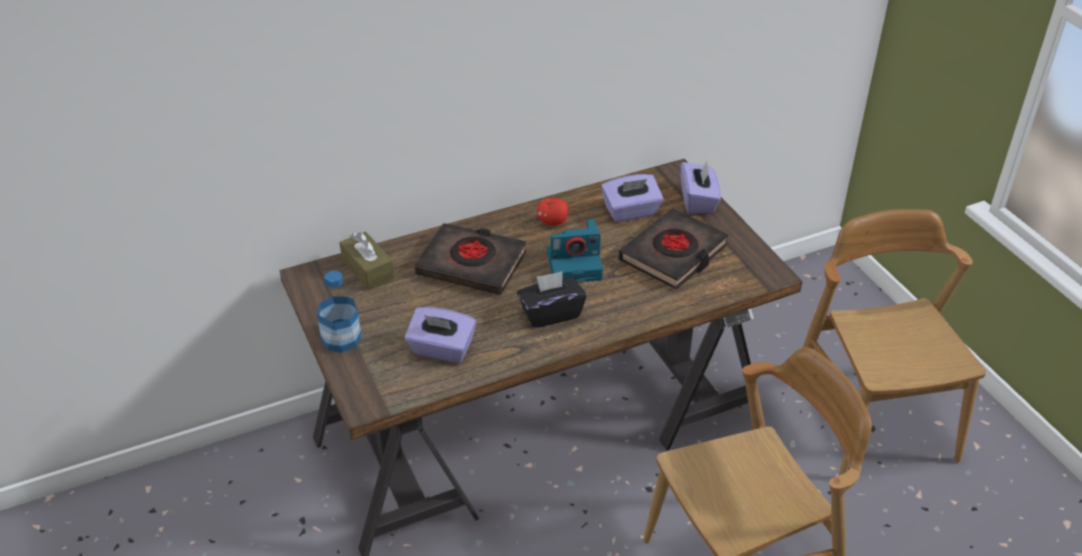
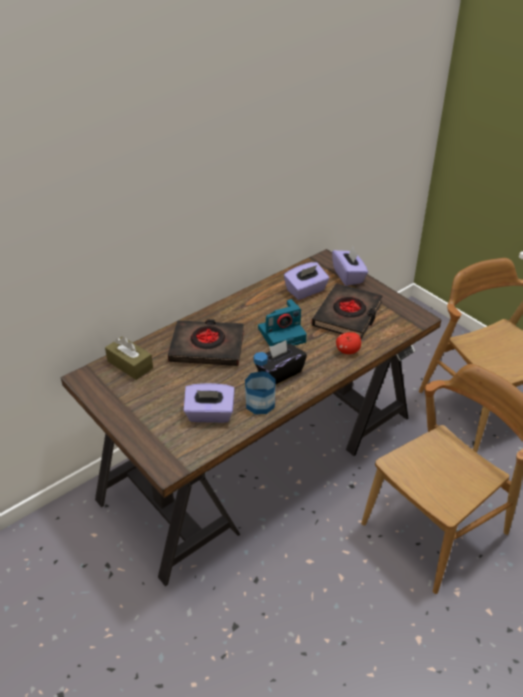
camera: 15 degrees left, 0 degrees up
(341, 338) = (129, 420): bottle -> bottle (260, 403)
(553, 222) = (254, 307): apple -> apple (347, 351)

